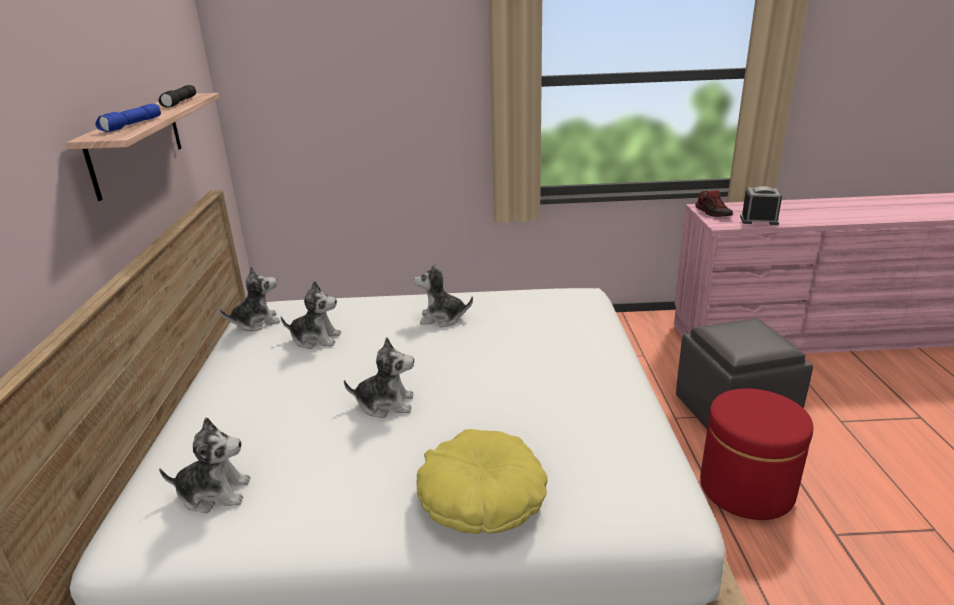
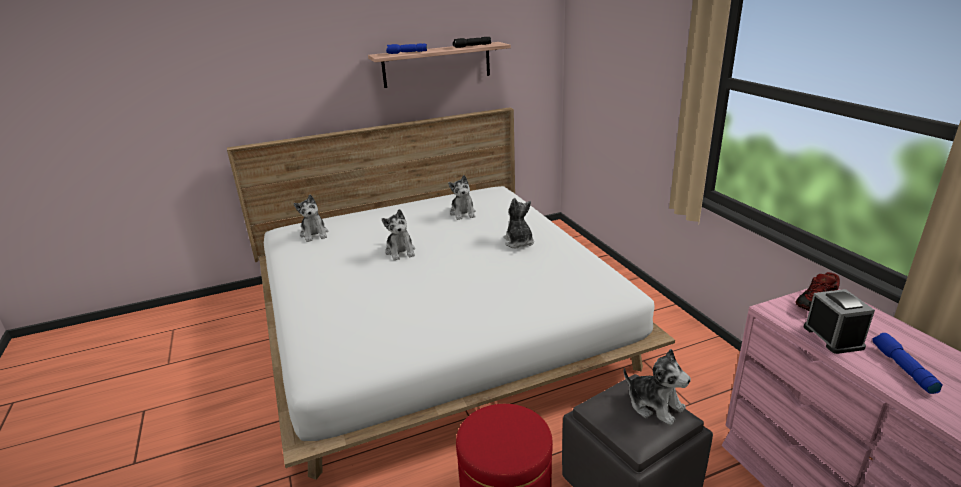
camera: 70 degrees right, 0 degrees up
(256, 322) = (473, 193): plush toy -> plush toy (654, 405)
(480, 496) = (322, 300): yellow pillow -> none
(795, 215) = (902, 368): none -> blue flashlight

